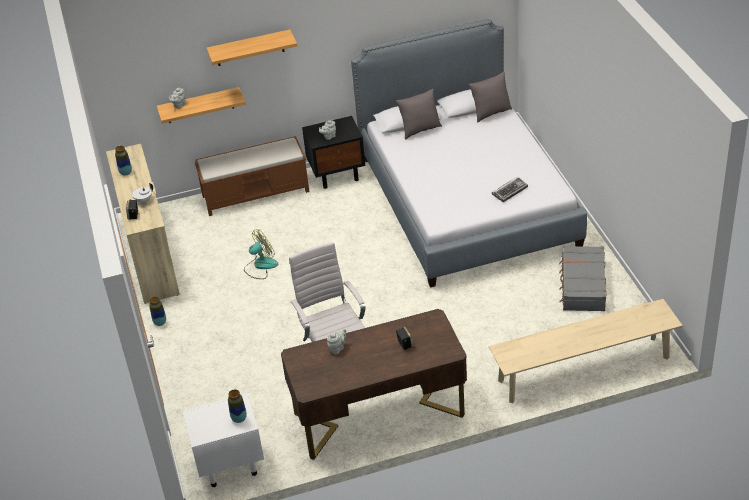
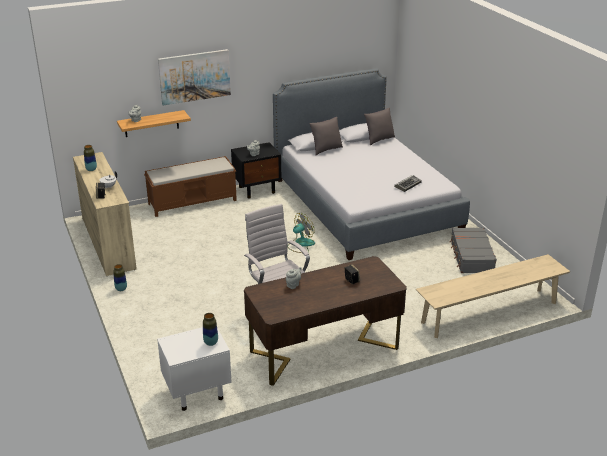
camera: 10 degrees left, 10 degrees down
(250, 48) = (194, 76): shelf -> picture
(260, 266) = (203, 249): fan -> fan (300, 244)

